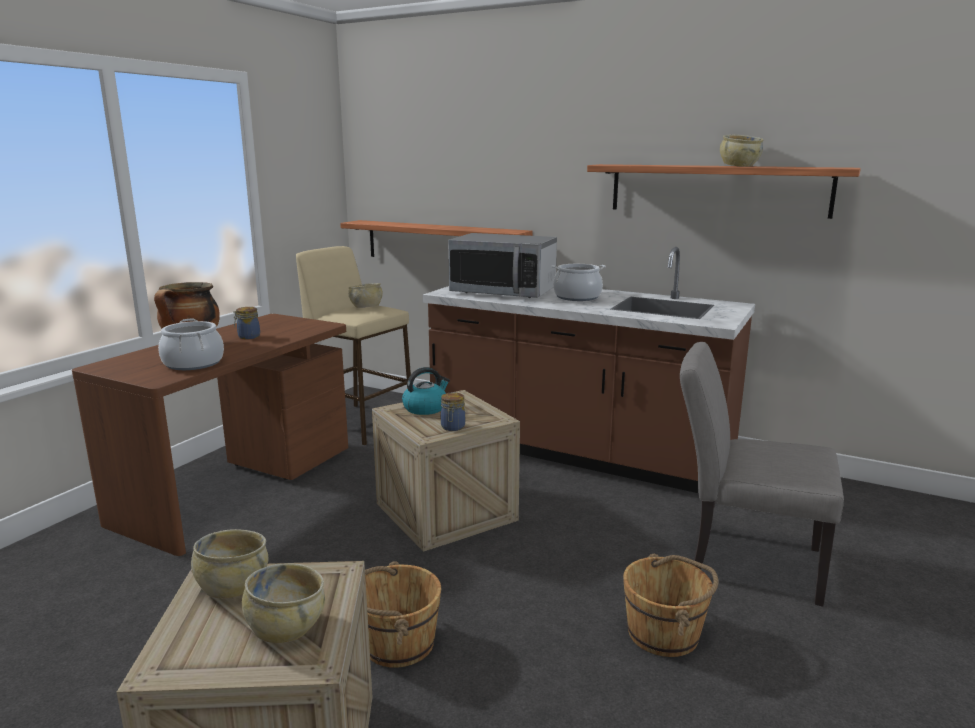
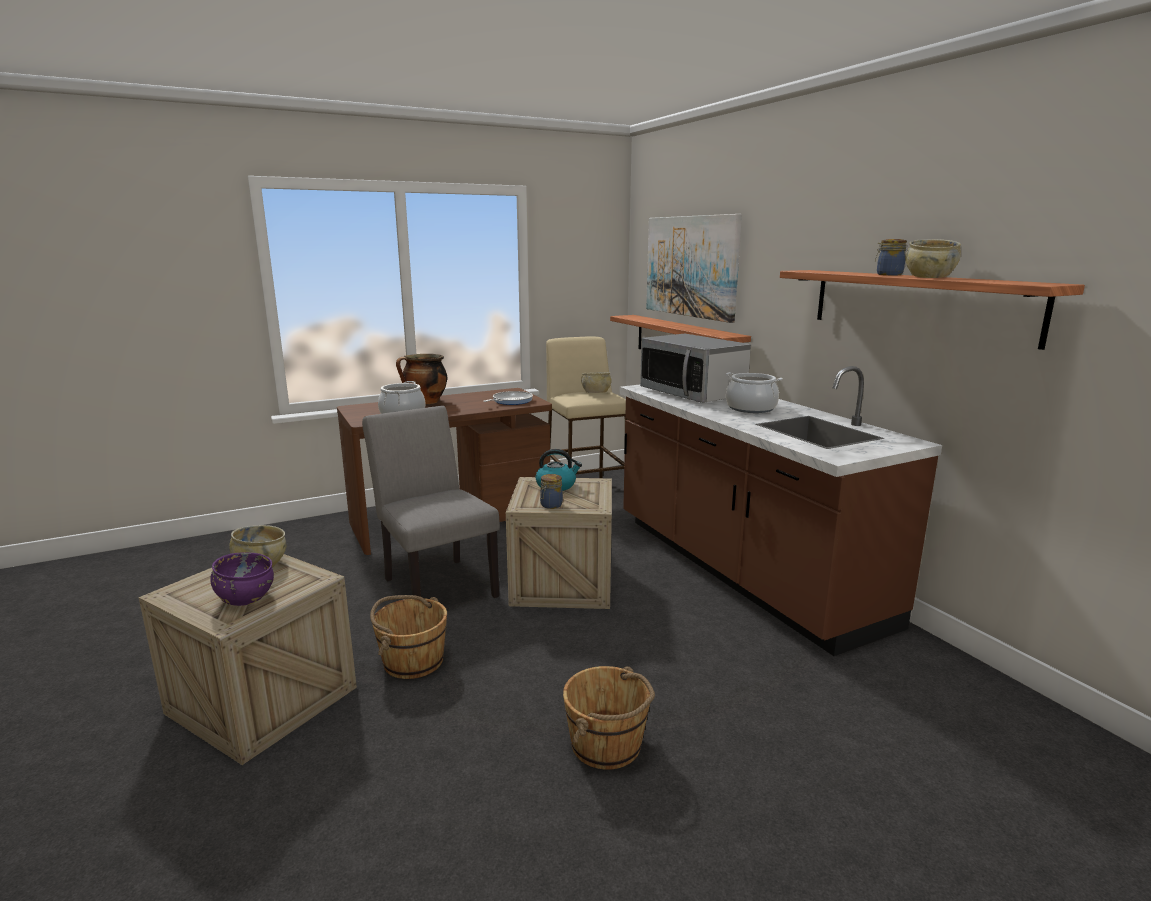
camera: 35 degrees right, 0 degrees up
(248, 337) = (468, 402): jar -> jar (888, 274)
(286, 628) = (245, 598): beige bowl -> purple bowl
(295, 328) = (510, 401): none -> frying pan
(443, 165) = (691, 266): none -> picture
(742, 560) = (774, 720): grey chair -> grey chair (436, 584)

